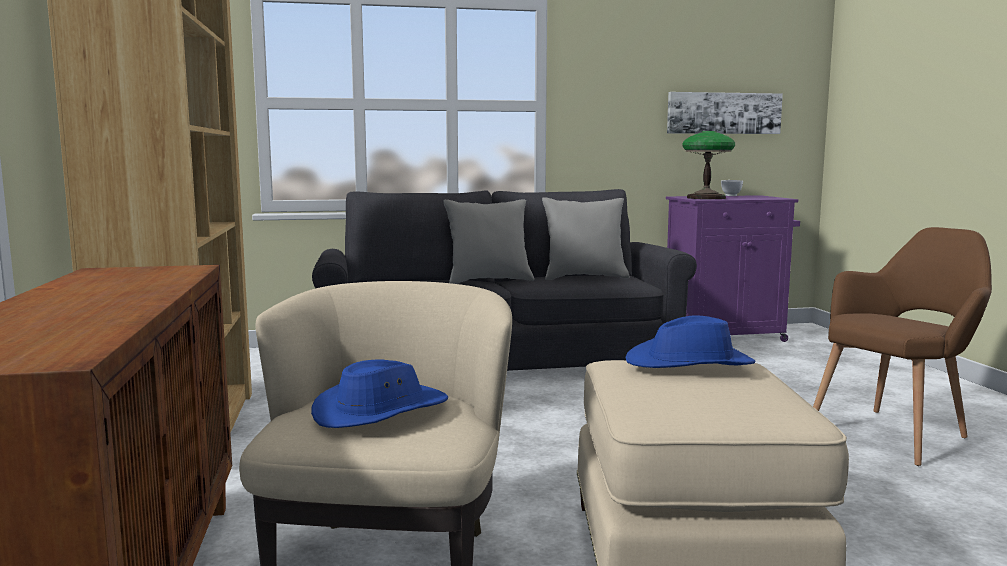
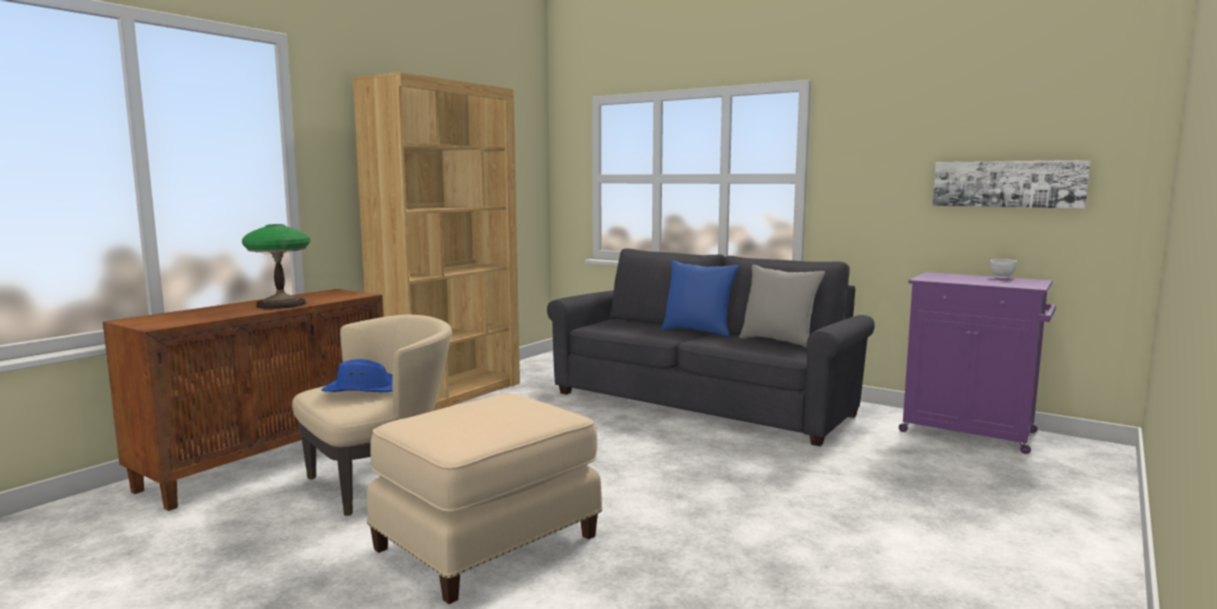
camera: 45 degrees right, 0 degrees up
(489, 281) = (698, 331): grey pillow -> blue pillow
(690, 363) = (520, 405): blue hat -> none
(706, 198) = (944, 278): table lamp -> table lamp (280, 304)
(896, 433) = (870, 552): brown armchair -> none

